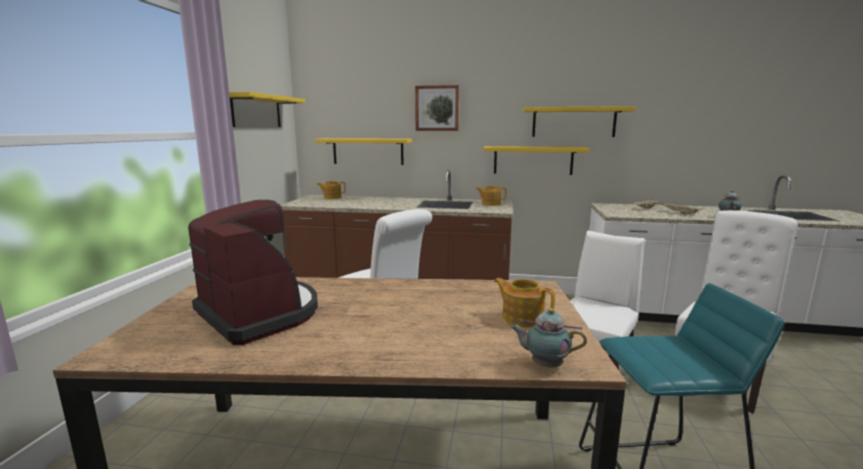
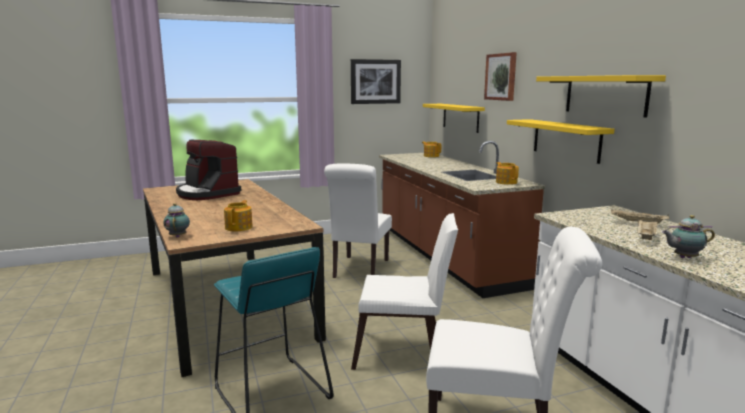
camera: 60 degrees right, 0 degrees up
(256, 111) = (375, 81): yellow shelf -> picture
(260, 313) = (207, 193): coffee machine -> coffee machine turned 120 degrees clockwise

